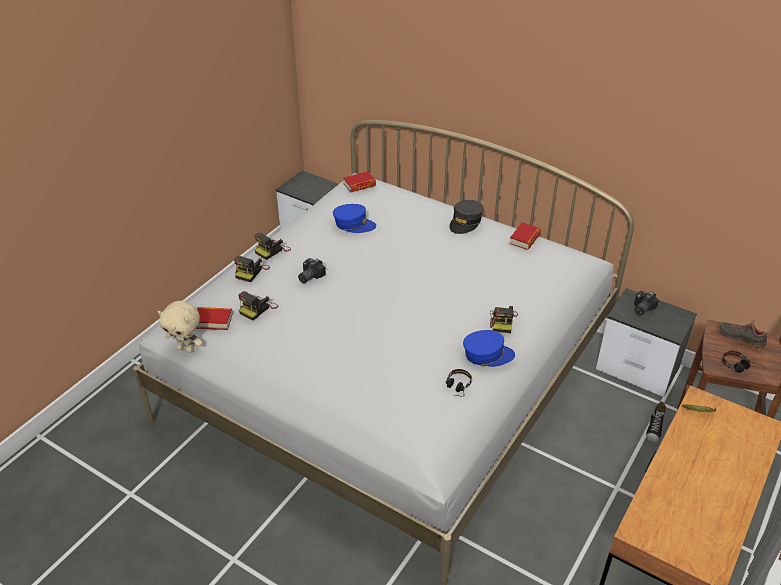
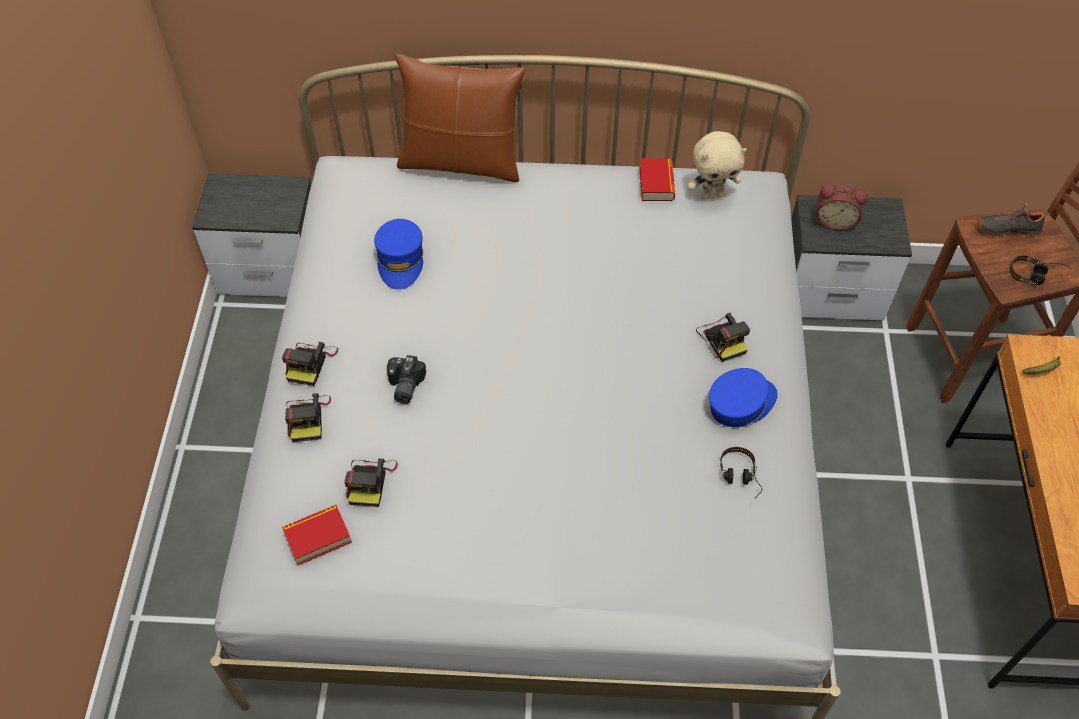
camera: 30 degrees left, 15 degrees up
(186, 349) = (310, 606): beige plush toy -> beige plush toy (712, 194)
(354, 224) = (400, 260): blue cap -> blue cap turned 105 degrees clockwise
(359, 185) = (354, 181): book -> none
(423, 195) = (461, 162): none -> brown pillow
(465, 222) = (558, 188): grey cap -> none
(641, 308) = (835, 220): camera -> alarm clock
(654, 429) = (900, 372): shoe -> none

